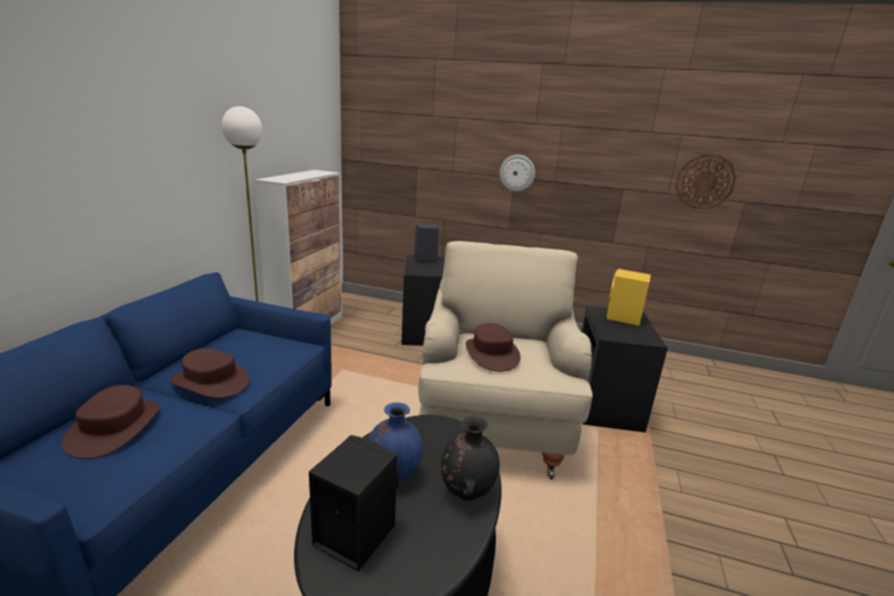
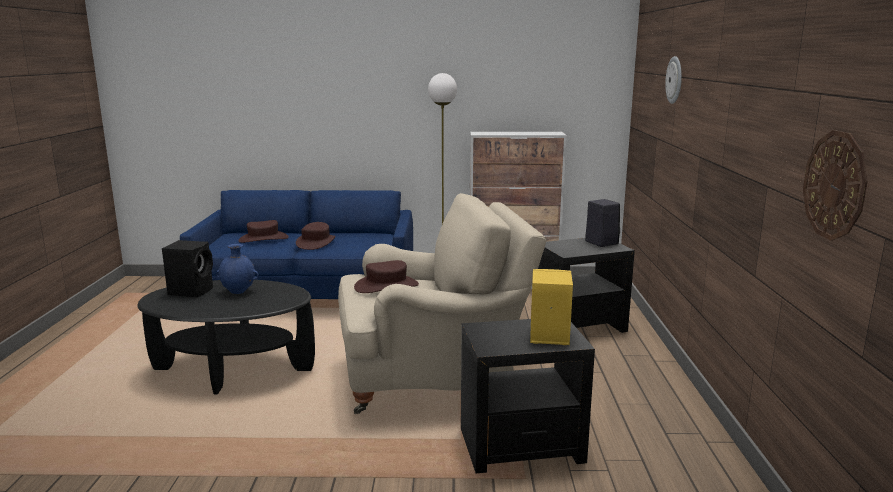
camera: 75 degrees right, 5 degrees down
(466, 492) = (227, 309): black vase -> none
(517, 173) = (699, 150): wall clock -> wall clock (675, 80)

